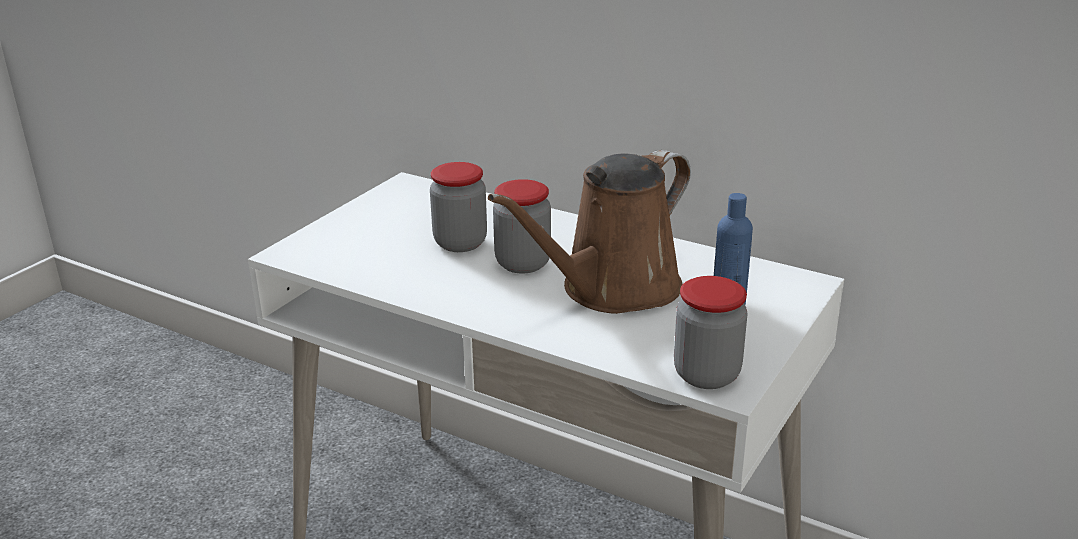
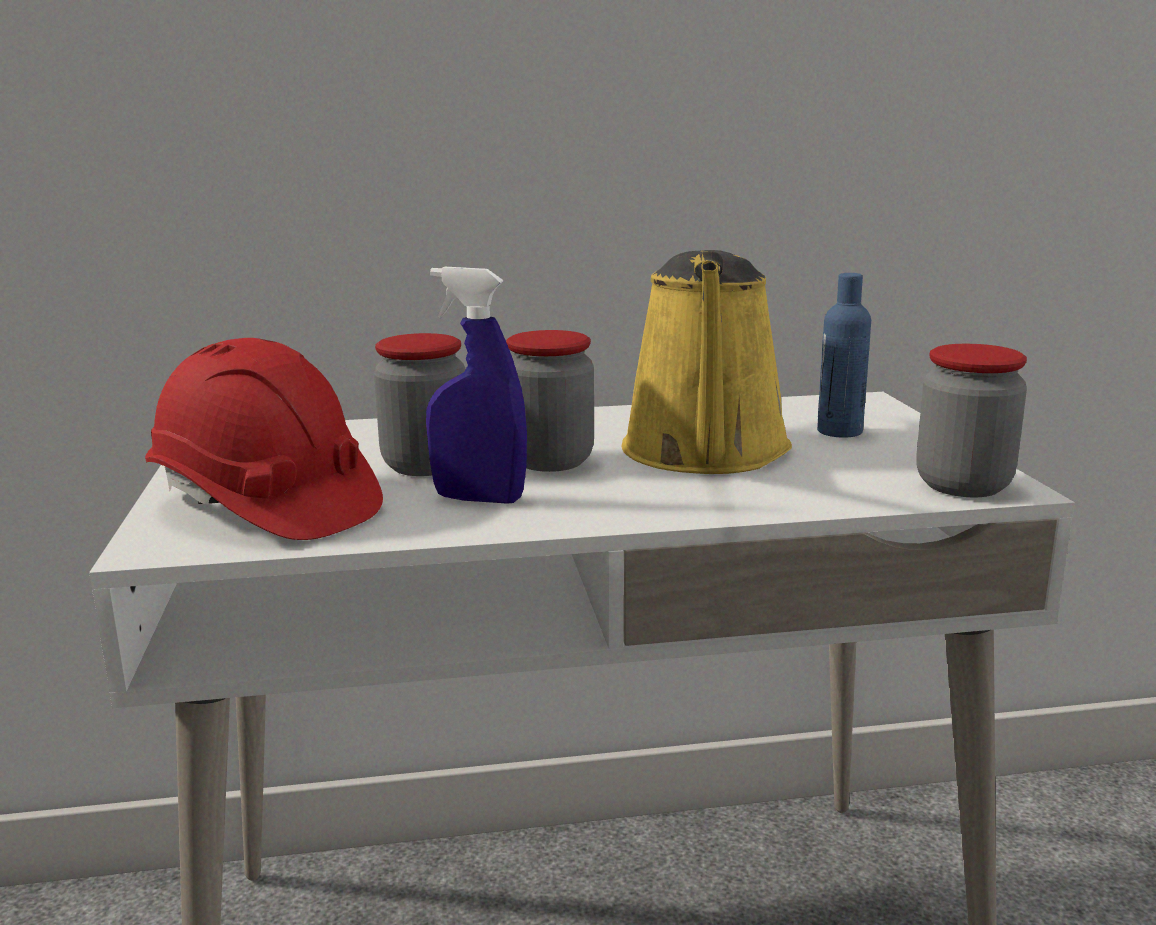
camera: 40 degrees left, 10 degrees down
(356, 244) = (265, 505): none -> red hard hat
(446, 277) = (479, 498): none -> blue spray bottle
(612, 290) = (706, 453): brown watering can -> yellow watering can

